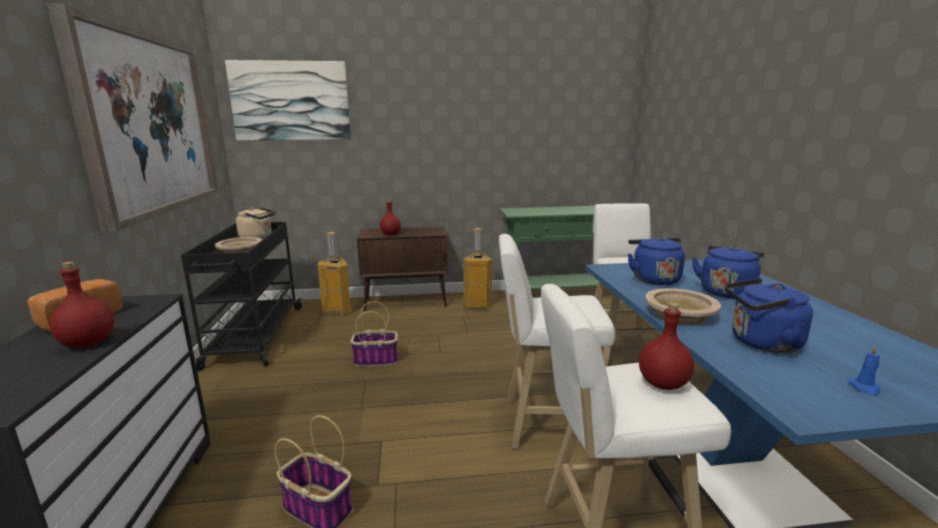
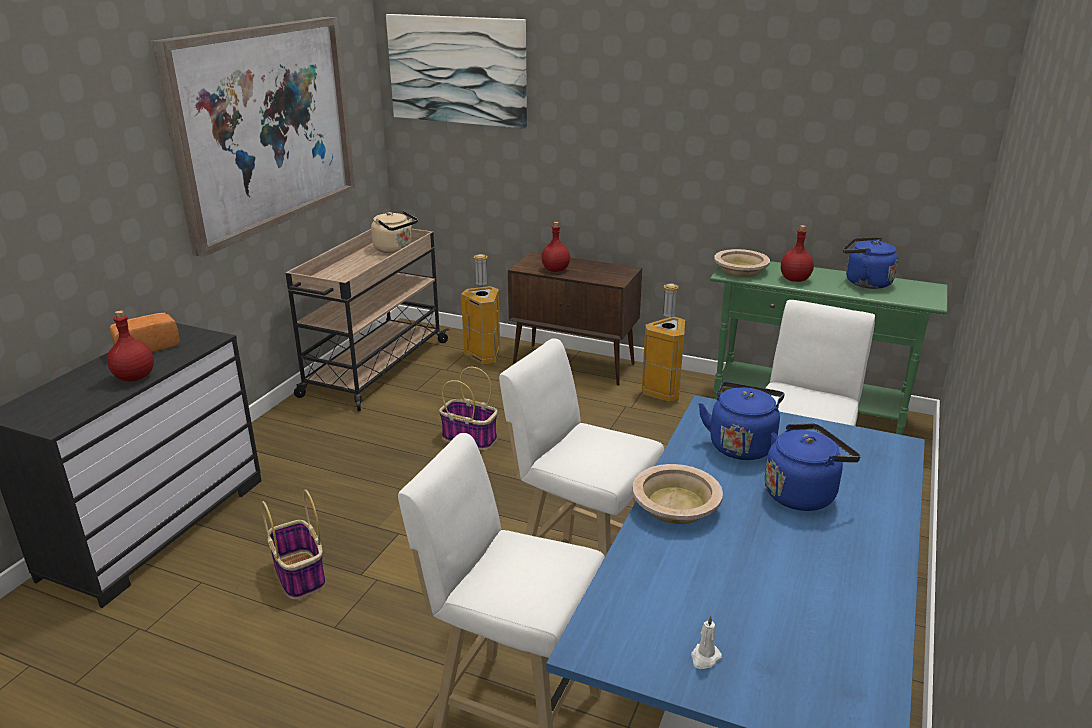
camera: 30 degrees right, 10 degrees up
(240, 251) = (357, 271): beige bowl -> beige bowl (740, 270)
(255, 336) = (374, 369): black cart -> beige cart
(664, 384) = (546, 575): red bottle -> red bottle (795, 279)
(761, 343) = (699, 572): blue kettle -> blue kettle (864, 282)
(864, 388) = (705, 658): blue candle -> white candle

